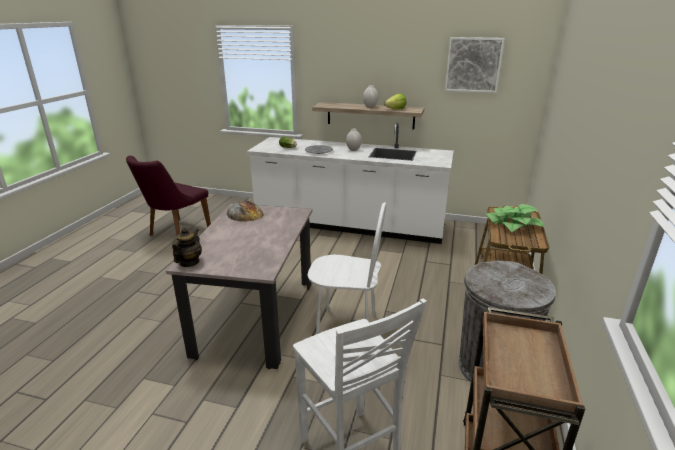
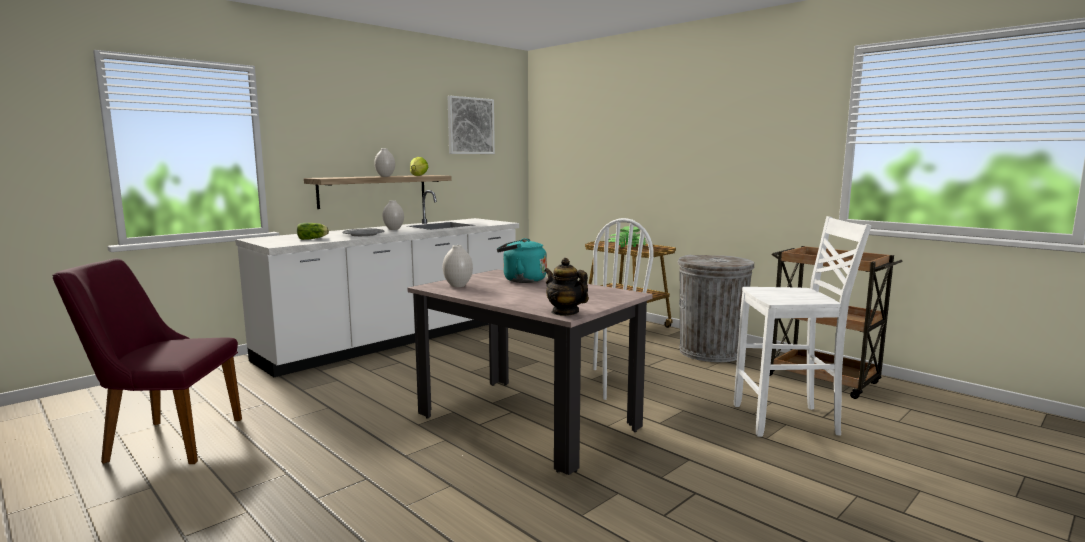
camera: 60 degrees left, 15 degrees down
(175, 233) = (163, 440): purple chair -> purple chair turned 120 degrees clockwise
(245, 213) = (457, 285): bread -> white vase
(279, 225) = (521, 280): none -> turquoise kettle

